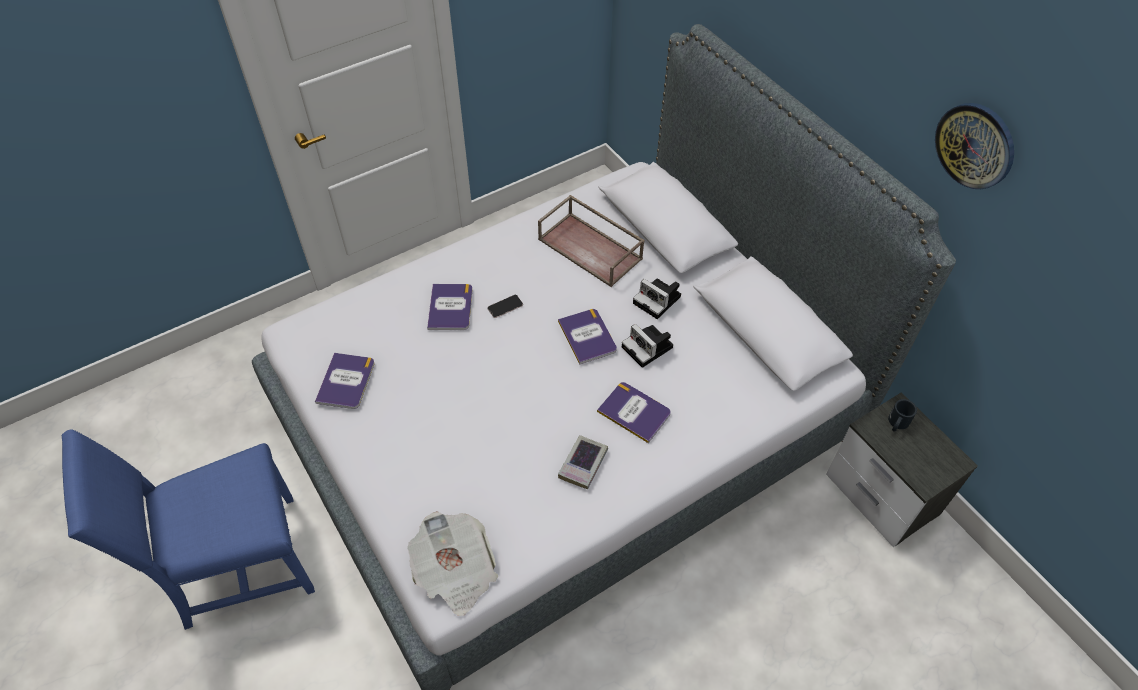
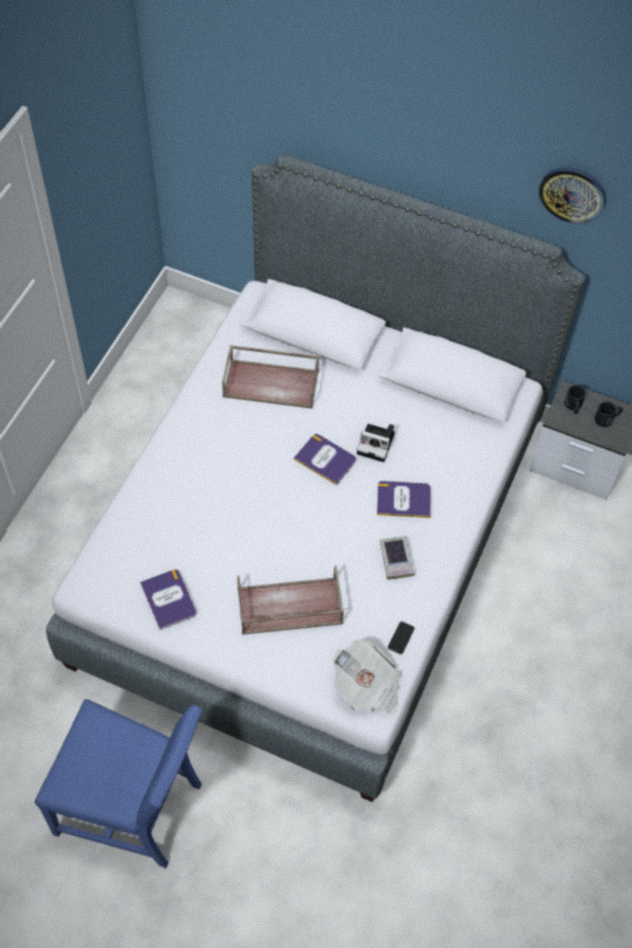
camera: 35 degrees left, 5 degrees up
(237, 565) = (134, 806): blue chair -> blue chair turned 105 degrees counterclockwise
(444, 450) = (288, 607): none -> brown tray
(450, 307) = (200, 493): book -> none
(505, 306) = (243, 469): phone -> phone (401, 638)
(658, 300) = (356, 400): camera -> none
(928, 454) = (607, 418): none -> black mug

